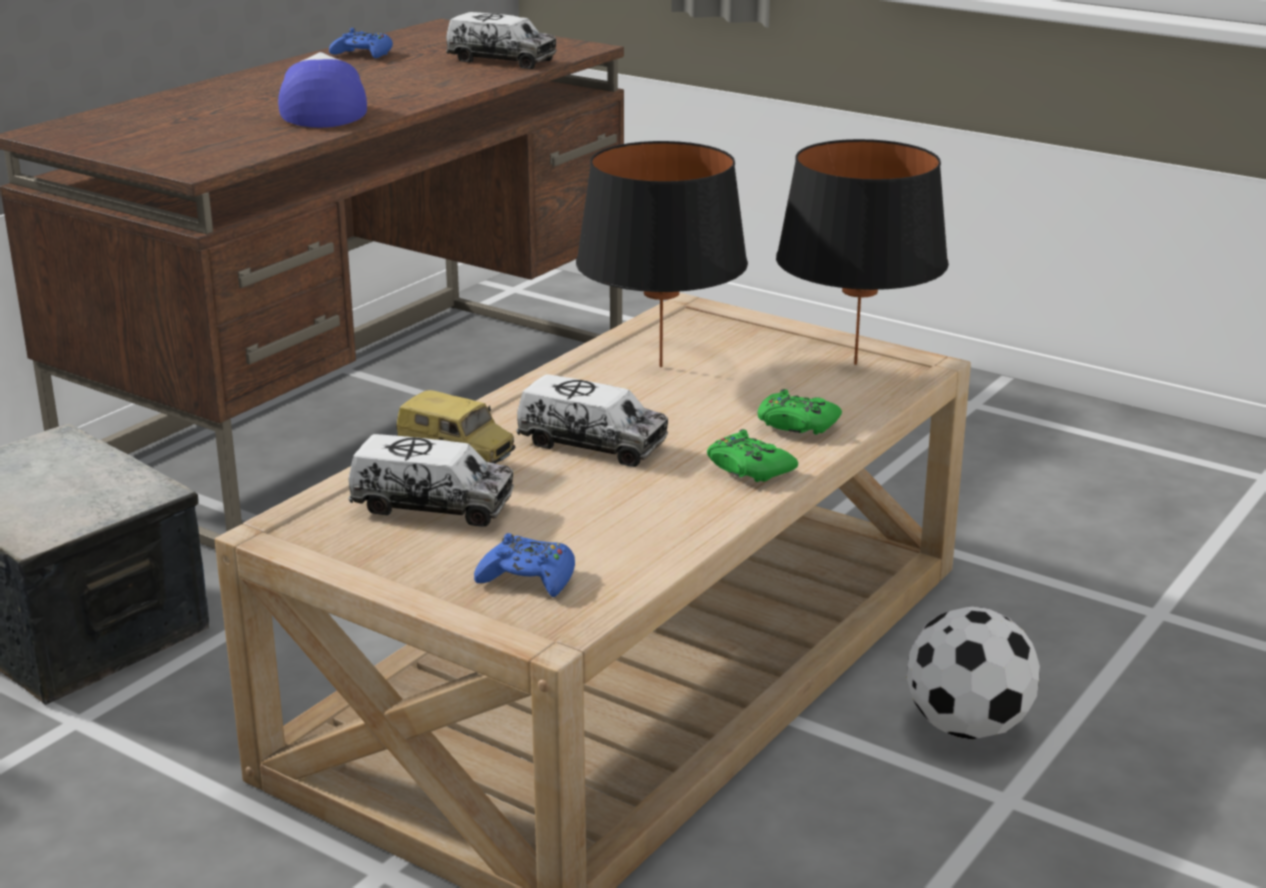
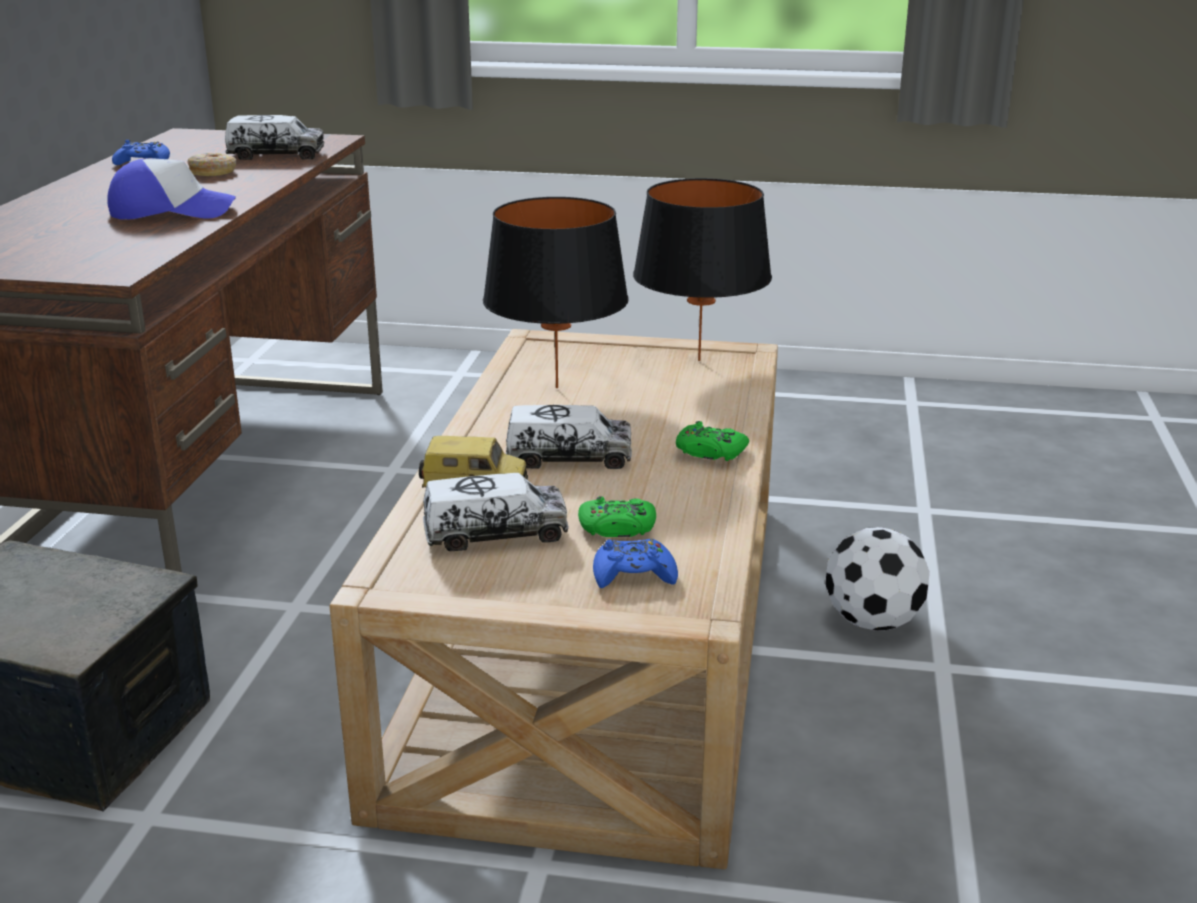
camera: 25 degrees left, 0 degrees up
(323, 111) = (172, 212): cap -> cap turned 120 degrees clockwise
(415, 73) = (213, 172): none -> donut
(796, 424) = (708, 412): green game controller -> green game controller (617, 528)

